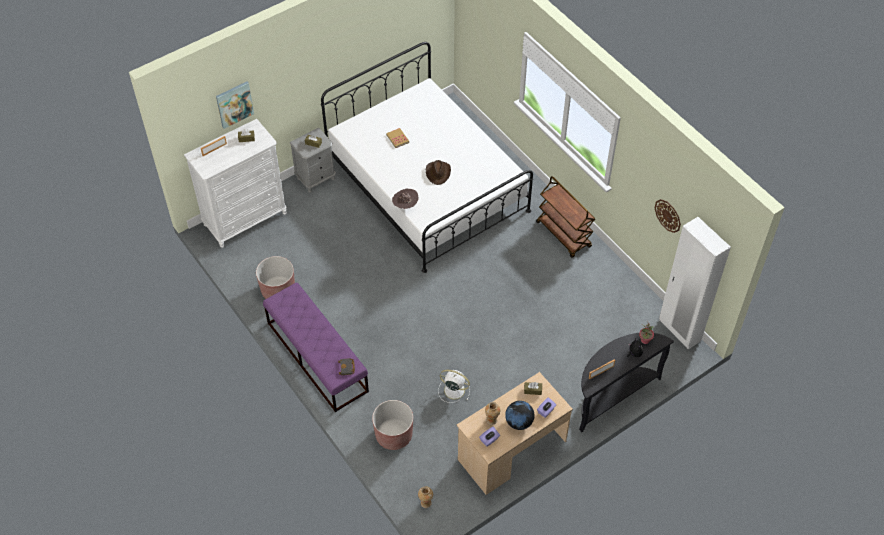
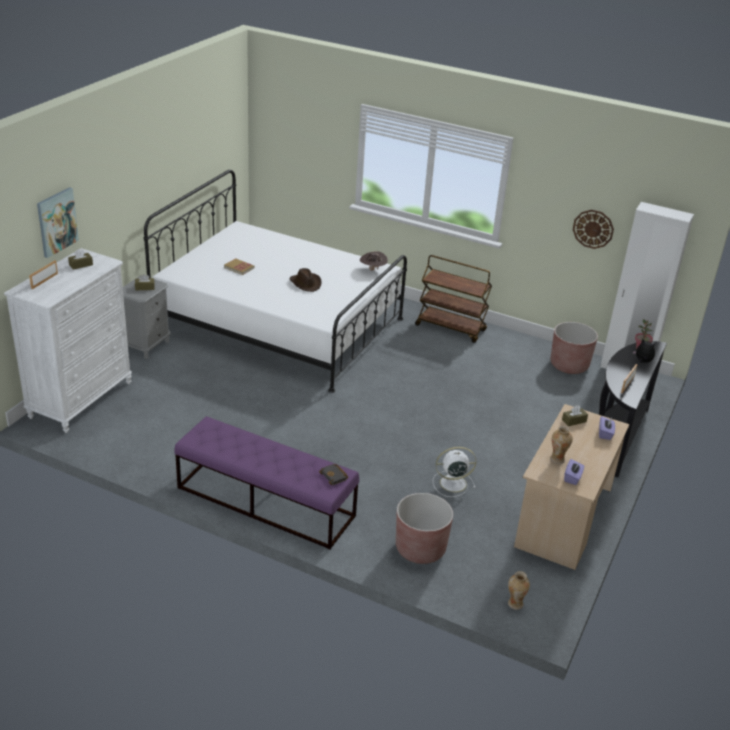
camera: 30 degrees left, 20 degrees down
(278, 290) = (169, 453): brown planter -> brown planter (569, 365)
(405, 205) = (291, 314): brown hat -> brown hat (372, 270)
(519, 422) = (587, 452): globe -> none

